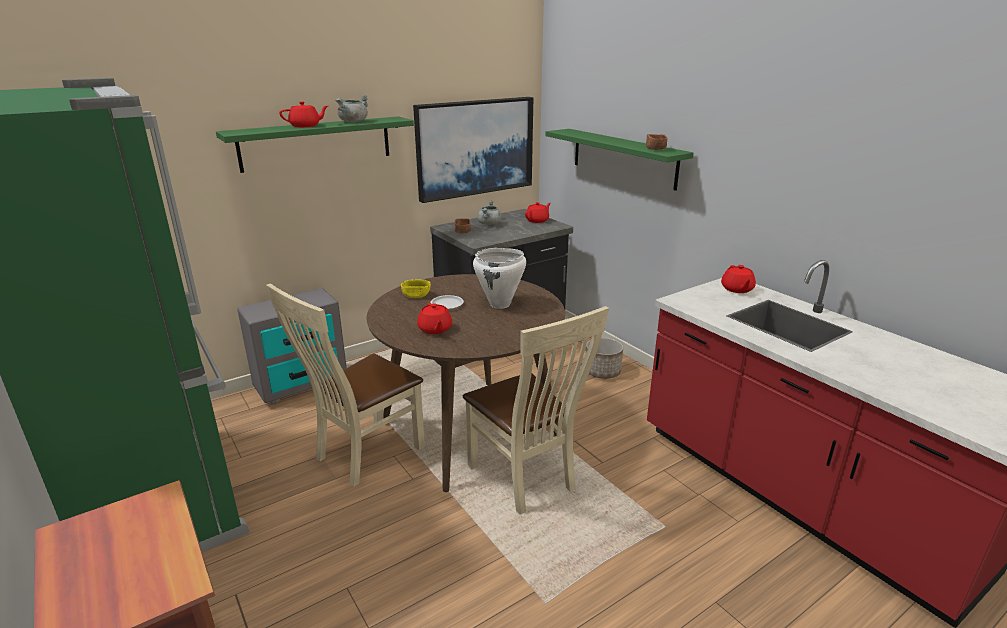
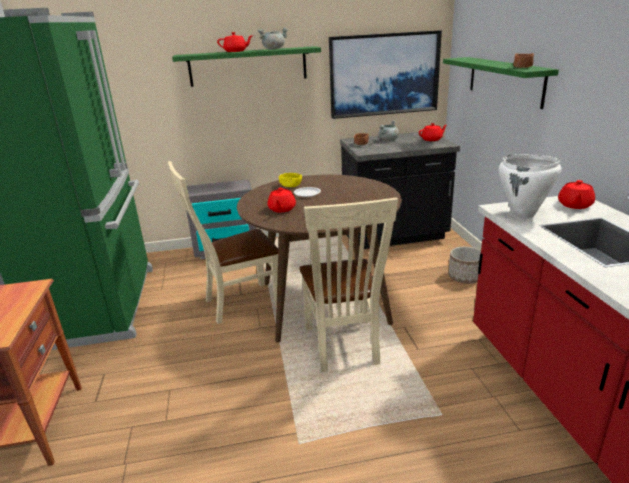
camera: 25 degrees right, 0 degrees up
(500, 304) = (348, 198): white cooking pot -> white cooking pot (523, 215)

